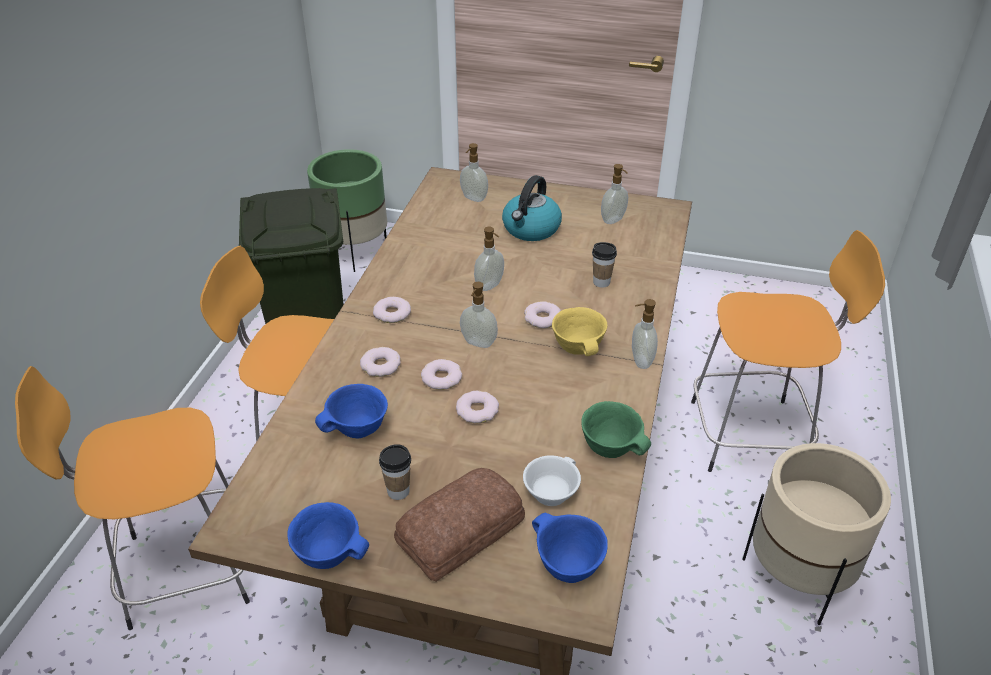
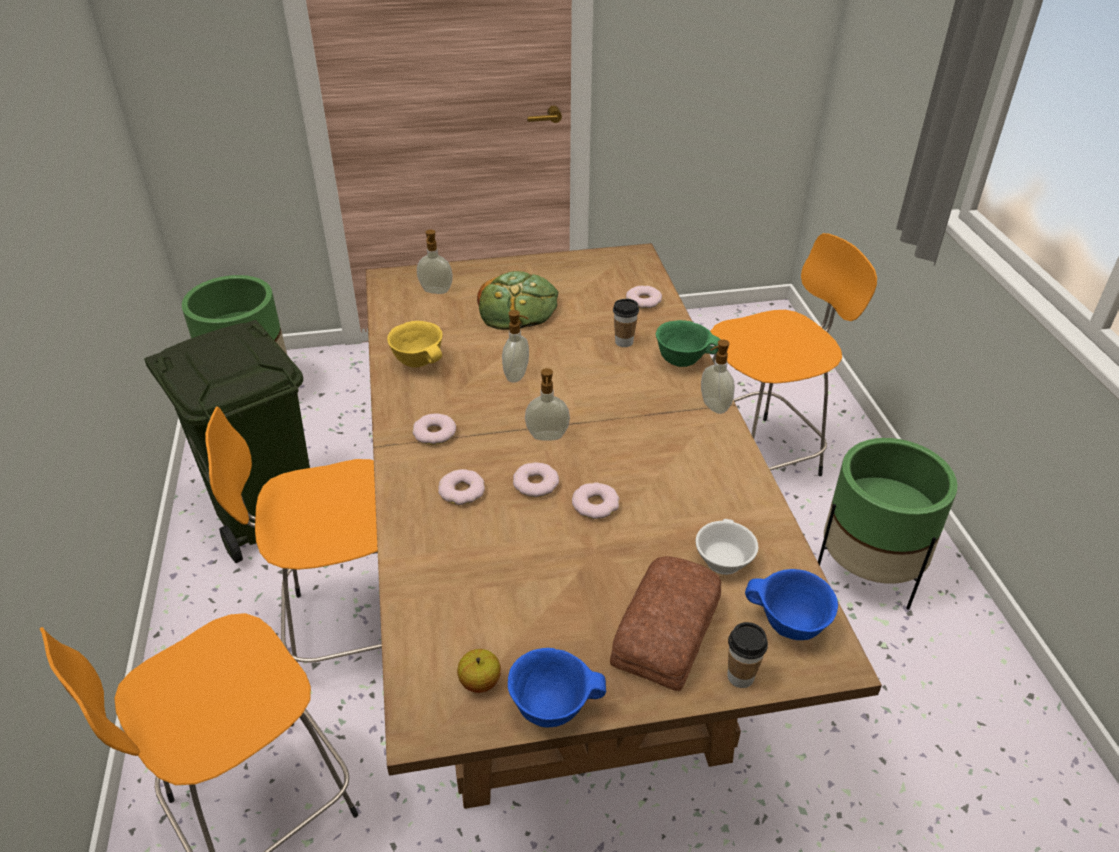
camera: 25 degrees left, 0 degrees up
(292, 515) = (480, 682): none -> apple
(357, 430) = (486, 567): blue bowl -> none
(398, 491) = (575, 614): cup -> cup (740, 676)
(531, 229) = (518, 307): kettle -> bread
(542, 318) = (593, 393): donut -> donut (643, 301)
(579, 349) = (649, 412): yellow bowl -> yellow bowl (420, 362)
(611, 448) = (747, 498): green bowl -> green bowl (682, 360)
(613, 220) = (592, 279): soap dispenser -> none
(796, 576) = (867, 573): beige planter -> green planter

